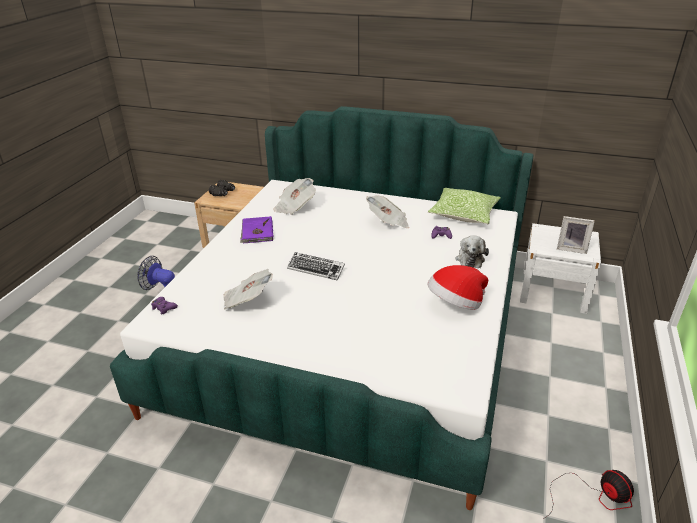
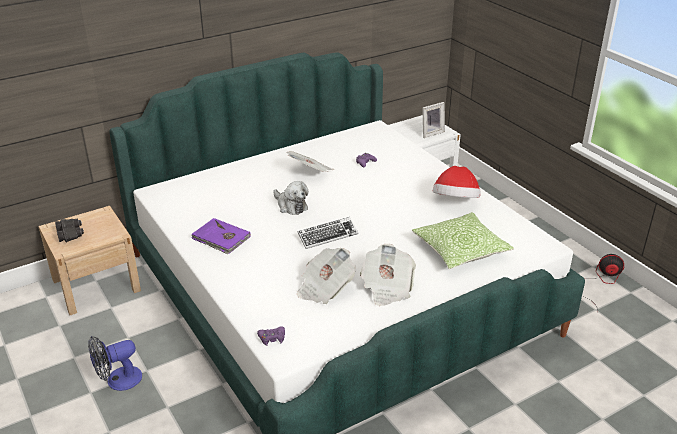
camera: 50 degrees left, 0 degrees up
(294, 207) = (210, 201): newspaper -> newspaper (387, 288)
(464, 214) = (351, 139): pillow -> pillow (460, 250)
(470, 258) = (411, 168): plush toy -> plush toy (290, 206)

